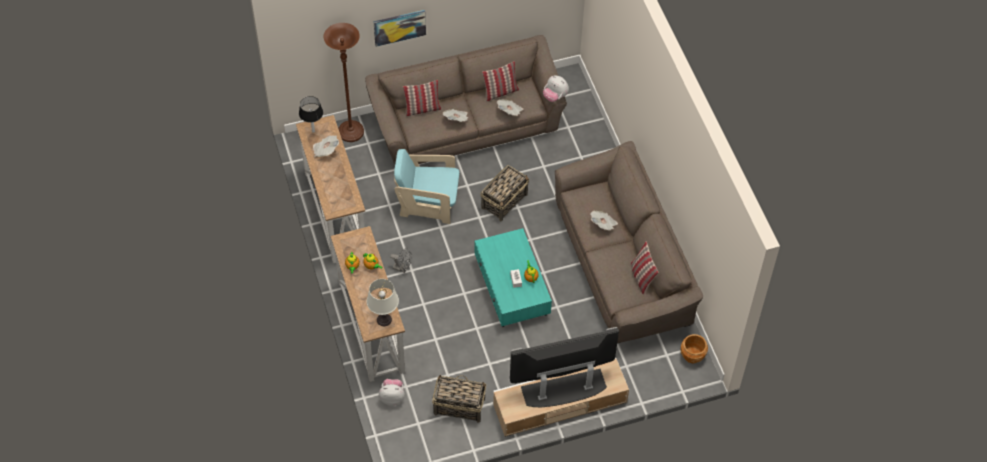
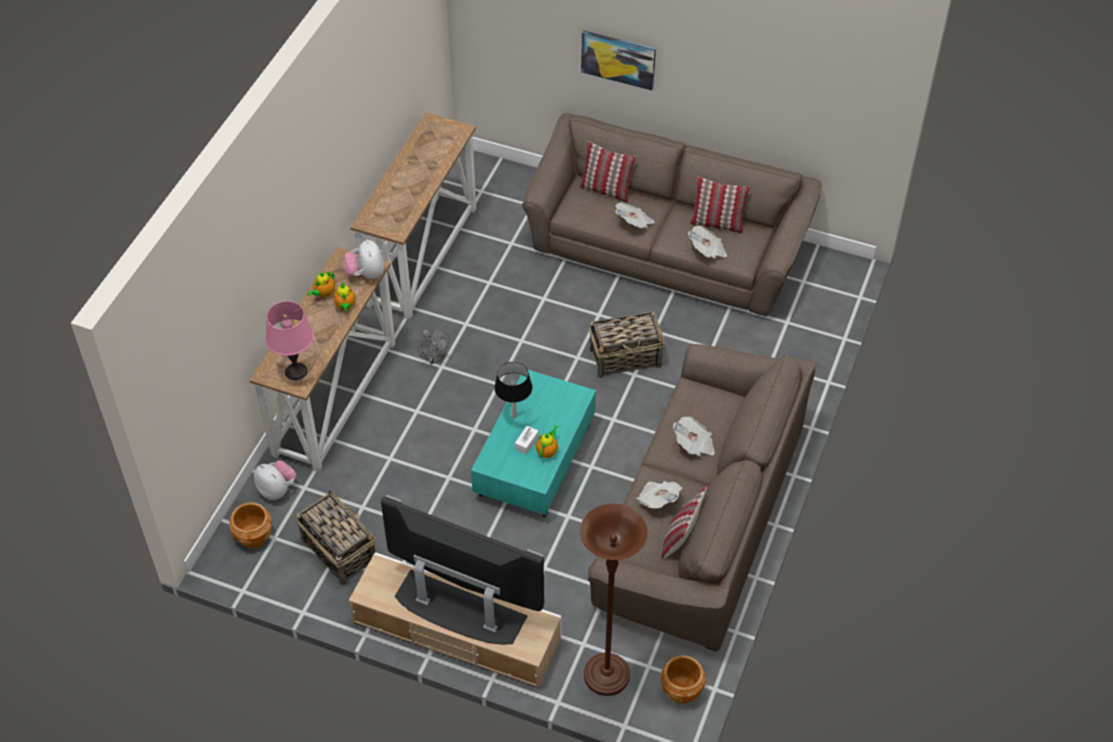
camera: 40 degrees right, 5 degrees down
(313, 131) = (435, 130): black table lamp -> black table lamp (514, 416)
(325, 150) = (427, 157): newspaper -> newspaper (658, 500)
(351, 132) = (525, 184): brown floor lamp -> brown floor lamp (606, 676)
(384, 319) = (296, 371): white table lamp -> pink table lamp
(406, 430) = (253, 536): none -> brown planter
(428, 203) = (534, 307): turquoise armchair -> none
(555, 96) = (773, 260): plush toy -> plush toy (366, 274)

